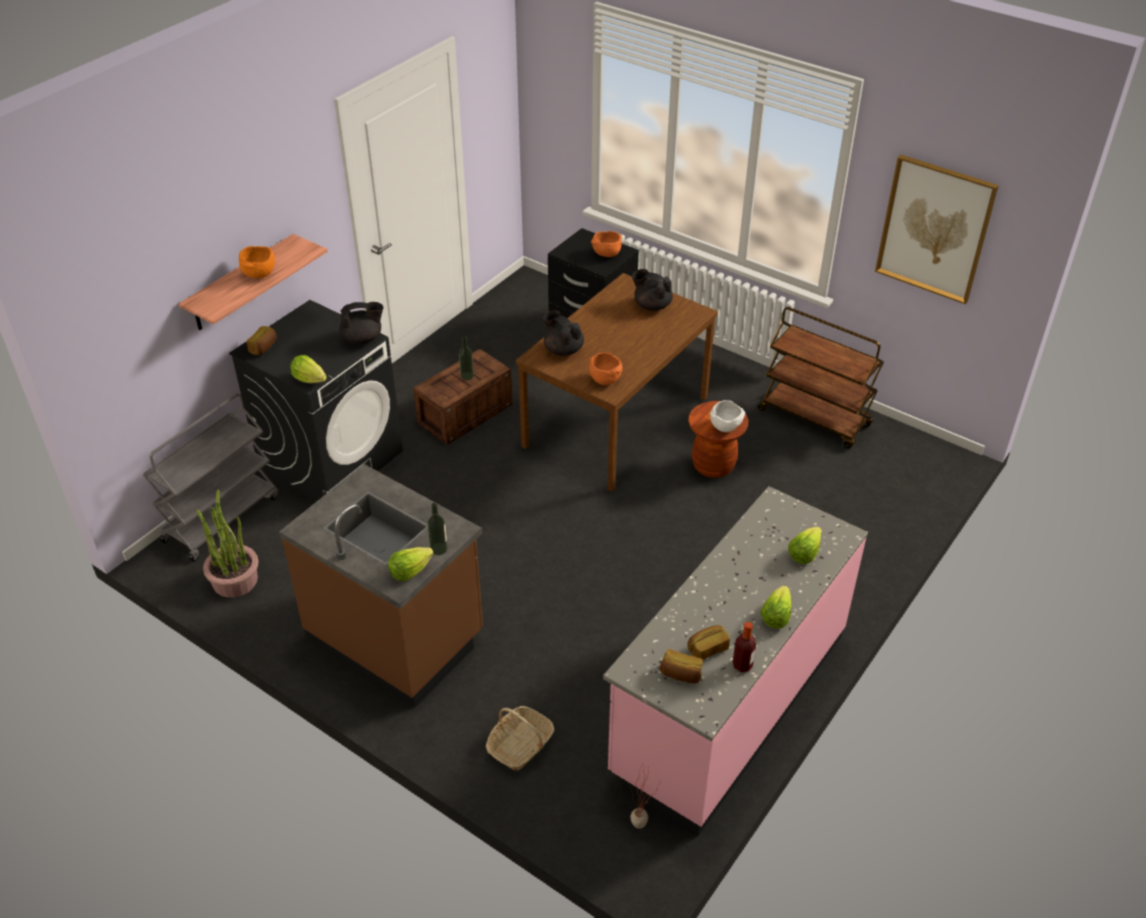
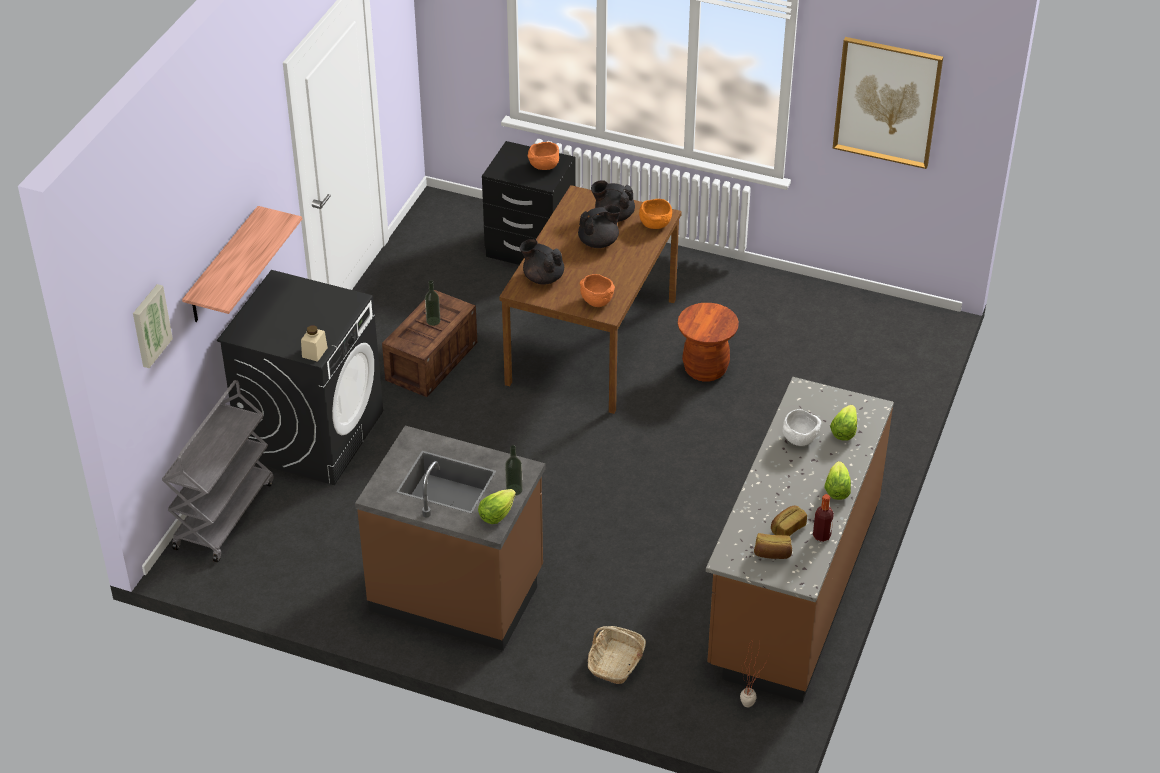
camera: 15 degrees left, 0 degrees up
(127, 321) = (150, 325): none -> picture
(235, 580) = (269, 571): potted plant -> none
(259, 274) = (248, 254): orange bowl -> orange bowl (655, 224)
(264, 347) = (250, 328): bread -> none
(309, 379) = (314, 352): lettuce -> beige jar
(363, 338) = (348, 301): black teapot -> black teapot (599, 242)
(725, 427) = (717, 327): white bowl -> white bowl (800, 439)
(728, 703) = (792, 587): pink counter -> brown counter
(815, 418) = (790, 302): brown cart -> none

